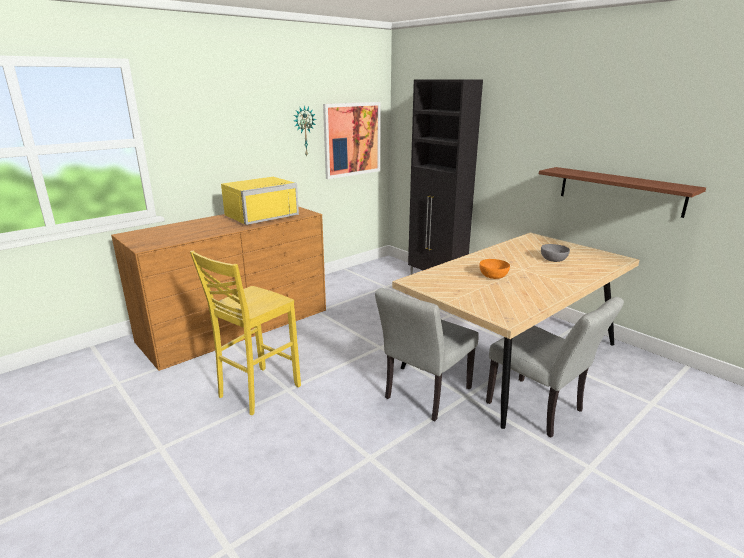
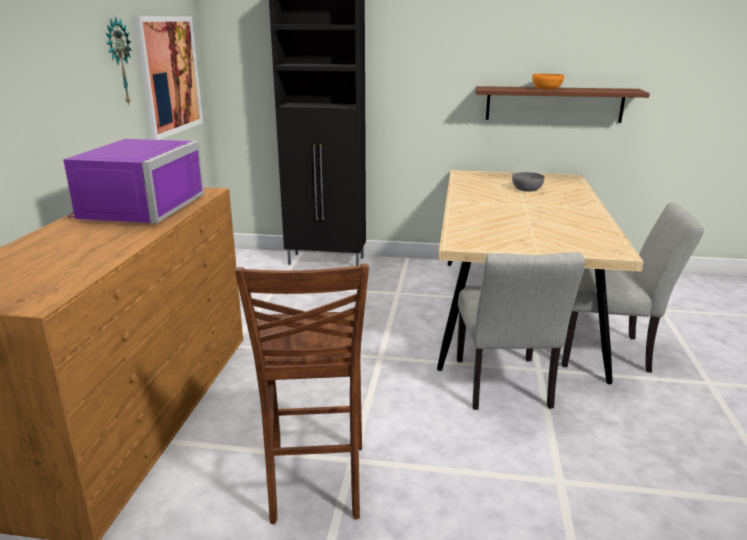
camera: 40 degrees left, 0 degrees up
(257, 391) = (315, 485): yellow stool -> brown stool
(259, 216) = (136, 208): yellow microwave -> purple microwave
(493, 276) = (516, 217): orange bowl -> orange bowl (546, 89)

